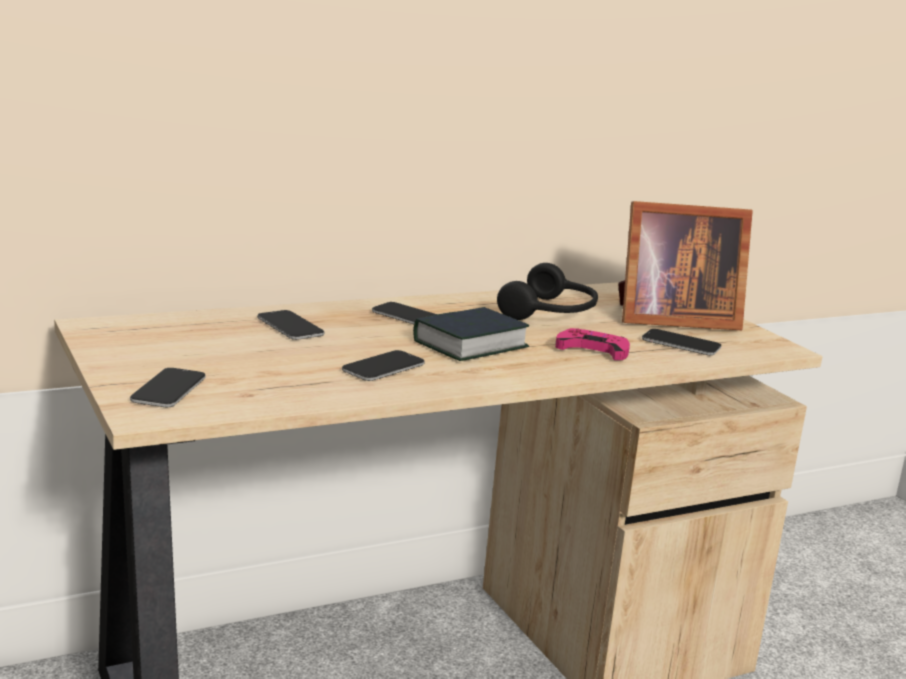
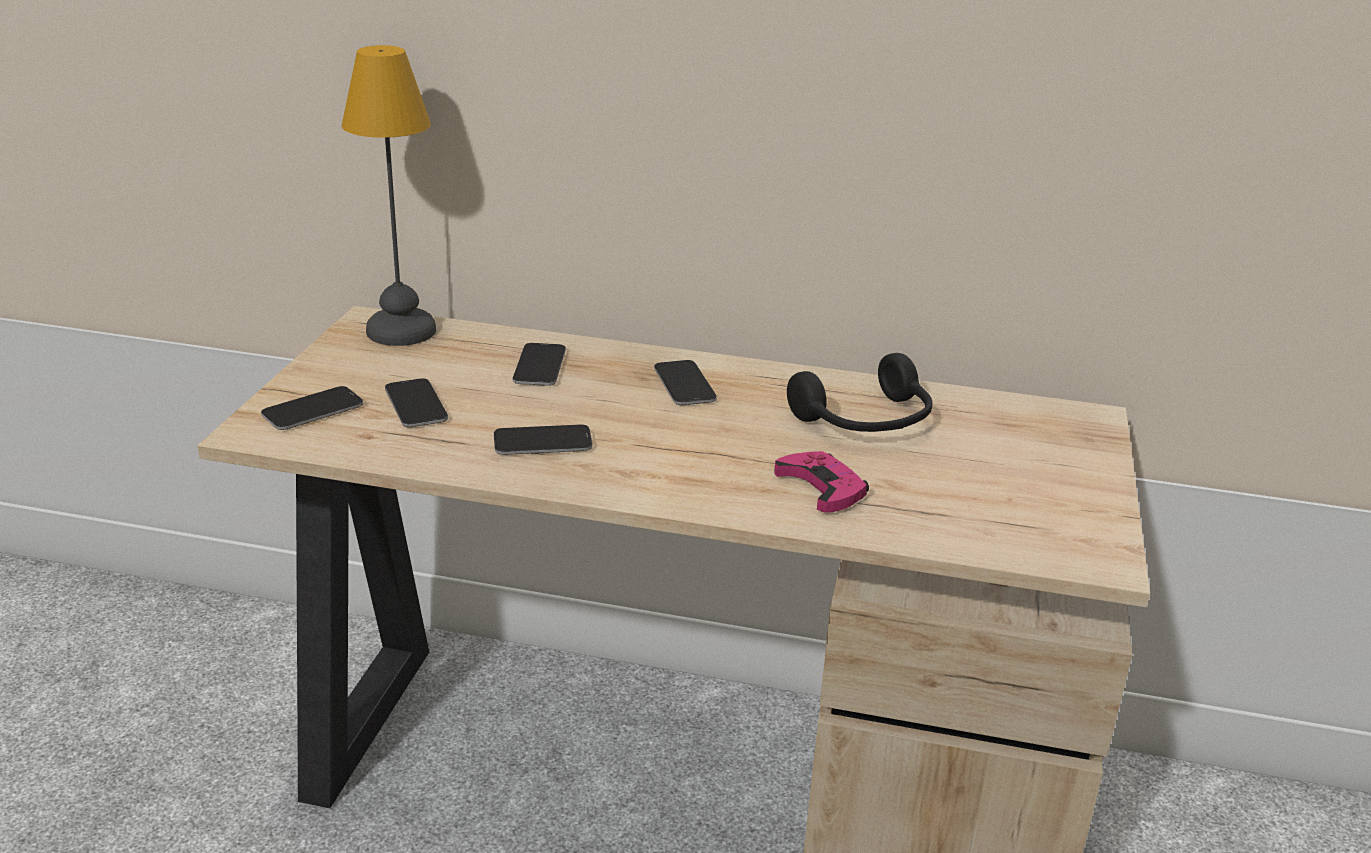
camera: 40 degrees right, 10 degrees up
(132, 327) = (398, 330): none -> table lamp
(470, 344) = (687, 439): book -> none
(670, 319) = (1018, 472): picture frame -> none
(681, 344) = (959, 513): phone -> phone (416, 405)

